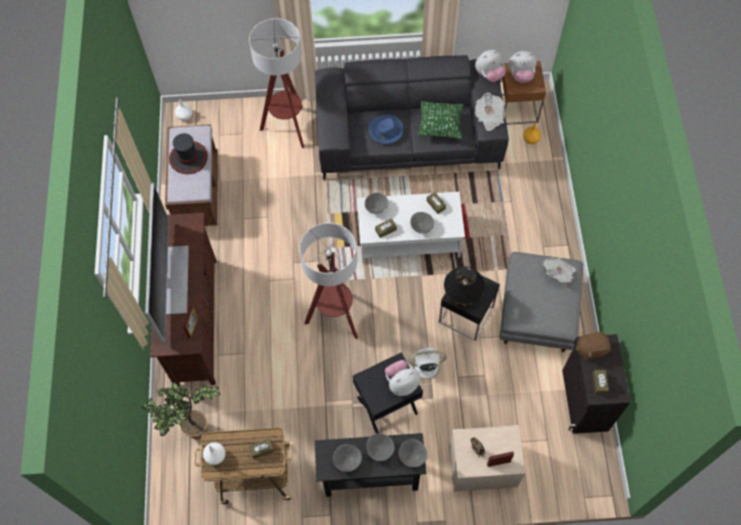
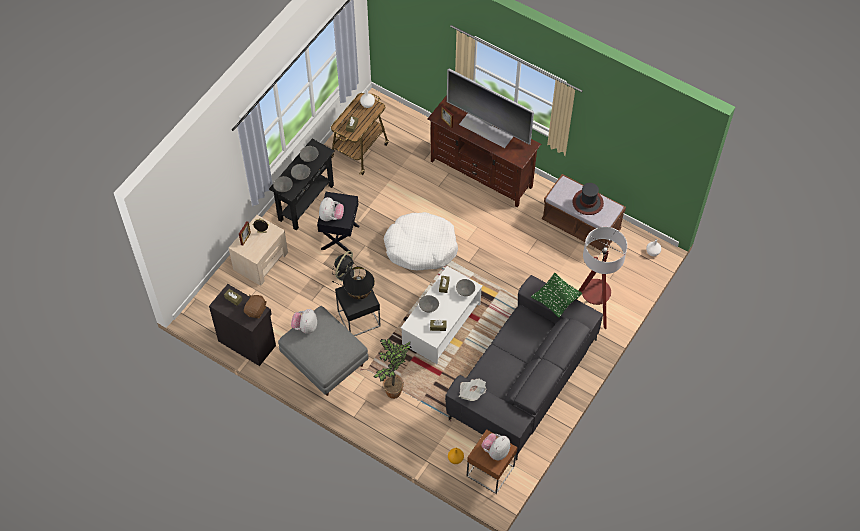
camera: 125 degrees right, 5 degrees down
(195, 431) = (410, 136): potted plant -> potted plant (393, 389)
(335, 317) = (421, 247): floor lamp -> white dog bed
(385, 131) = (521, 336): blue hat -> none
(425, 367) = (345, 272): white fan -> black fan
(440, 126) = (497, 372): green pillow -> green pillow (555, 300)
(489, 75) = (508, 419): plush toy -> plush toy (305, 327)
(559, 273) = (326, 360): newspaper -> none

